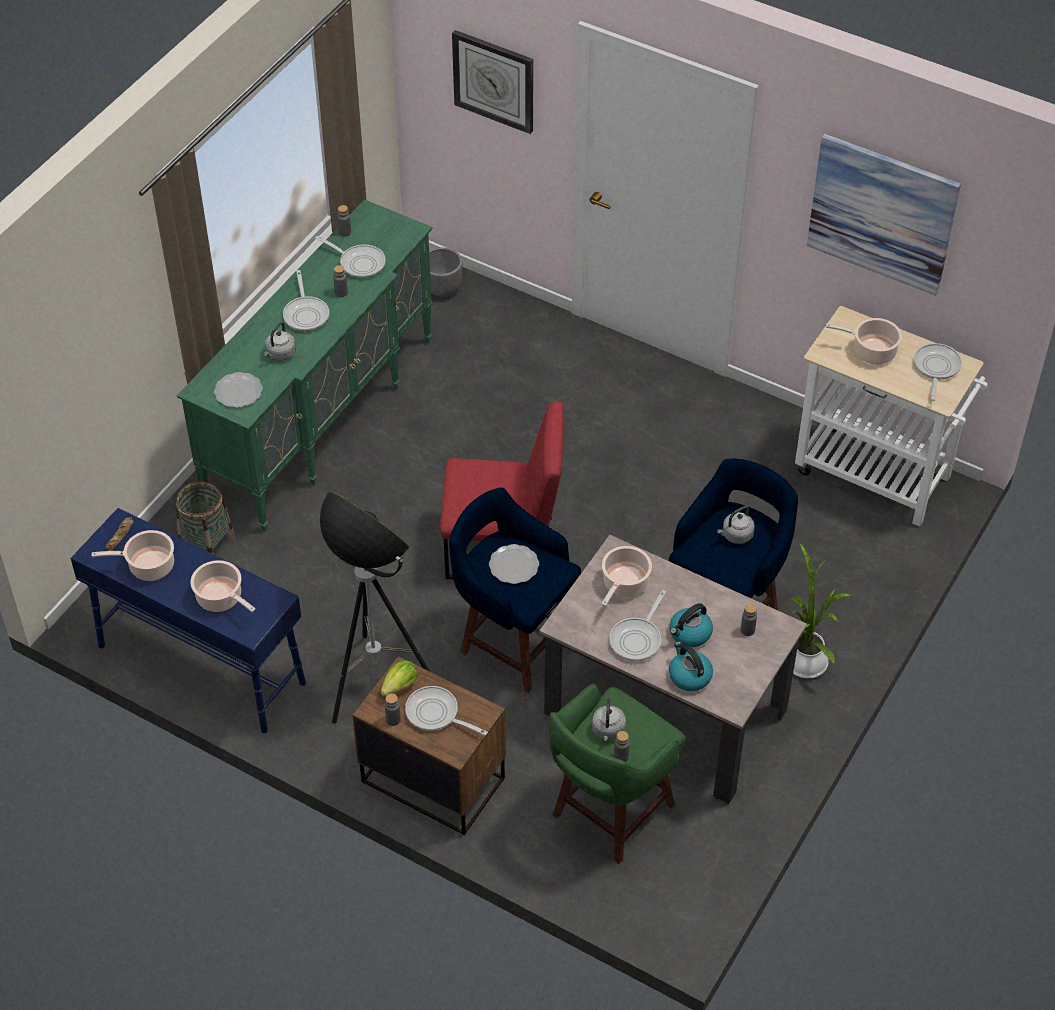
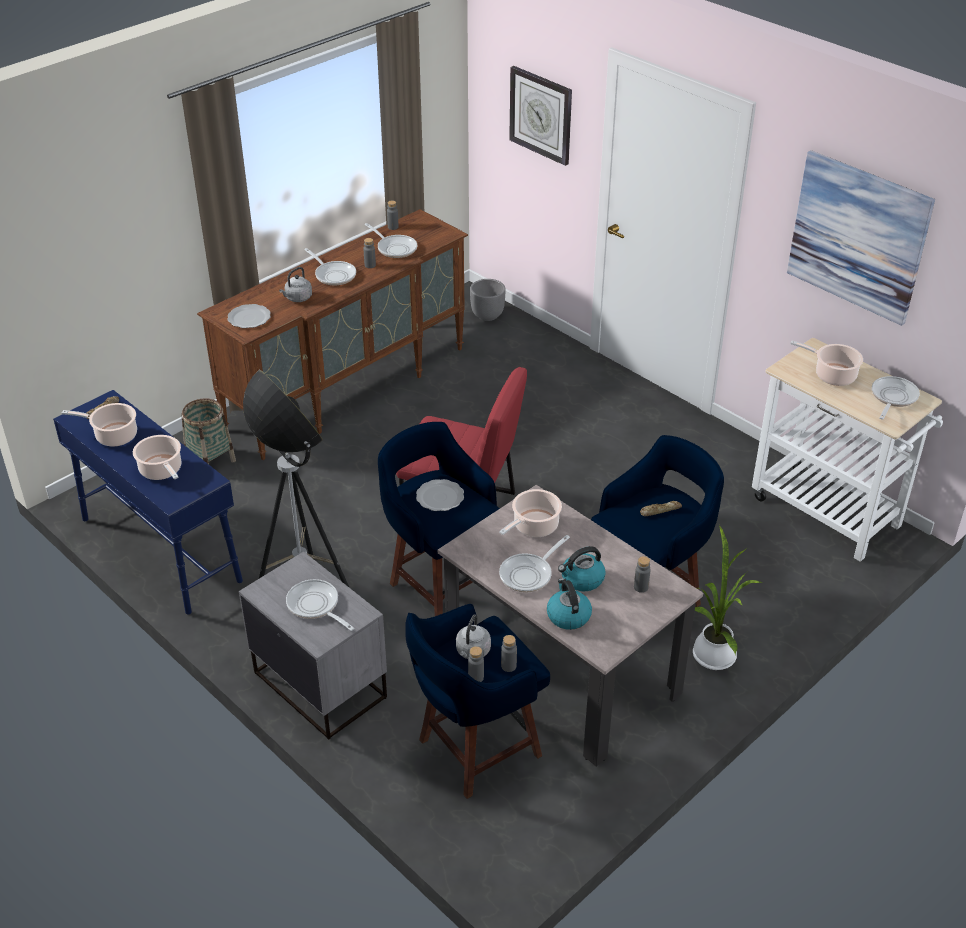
camera: 15 degrees right, 10 degrees down
(306, 314) = (333, 275): frying pan -> frying pan turned 45 degrees counterclockwise
(323, 420) = (349, 389): green cabinet -> brown cabinet
(393, 720) = (274, 602): grey bottle -> grey bottle (508, 666)
(398, 688) = (291, 577): lettuce -> none
(433, 779) = (320, 684): brown nightstand -> grey nightstand
(609, 814) = (475, 750): green stool -> blue stool
(736, 536) = (660, 510): grey kettle -> bread

